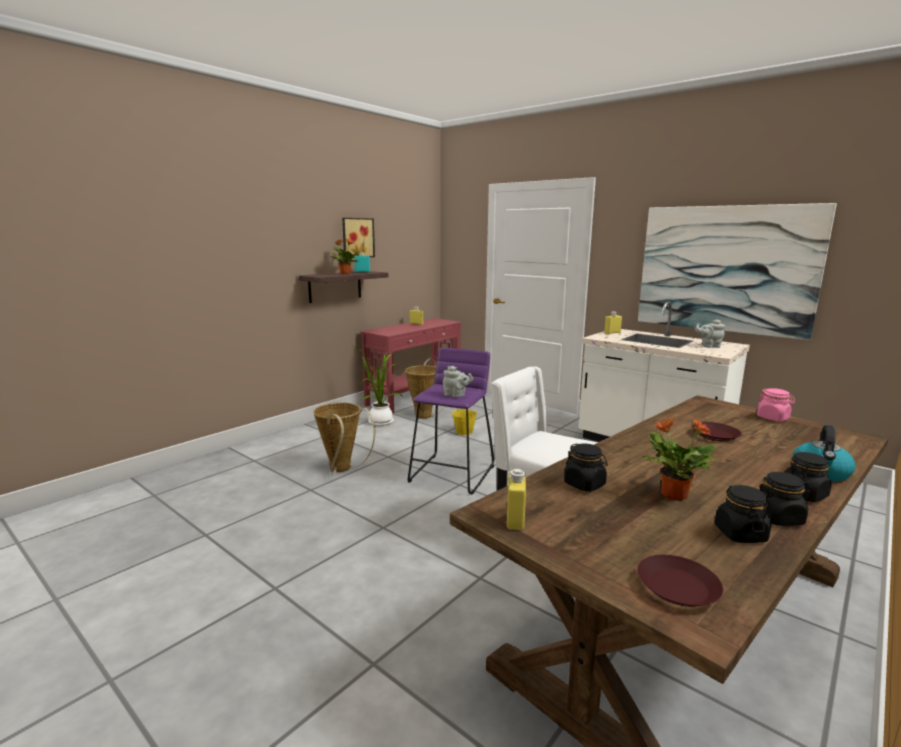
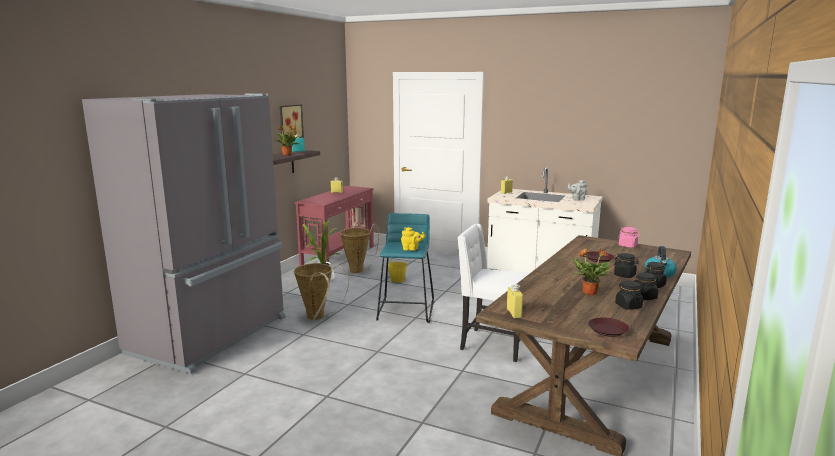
camera: 15 degrees left, 0 degrees up
(212, 477) = (212, 335): none -> grey fridge
(452, 474) = (406, 311): purple stool -> turquoise stool
(456, 395) = (412, 249): grey teapot -> yellow teapot
(584, 484) = (540, 293): black jar -> black jar (624, 275)
(725, 269) = (583, 142): picture -> none

